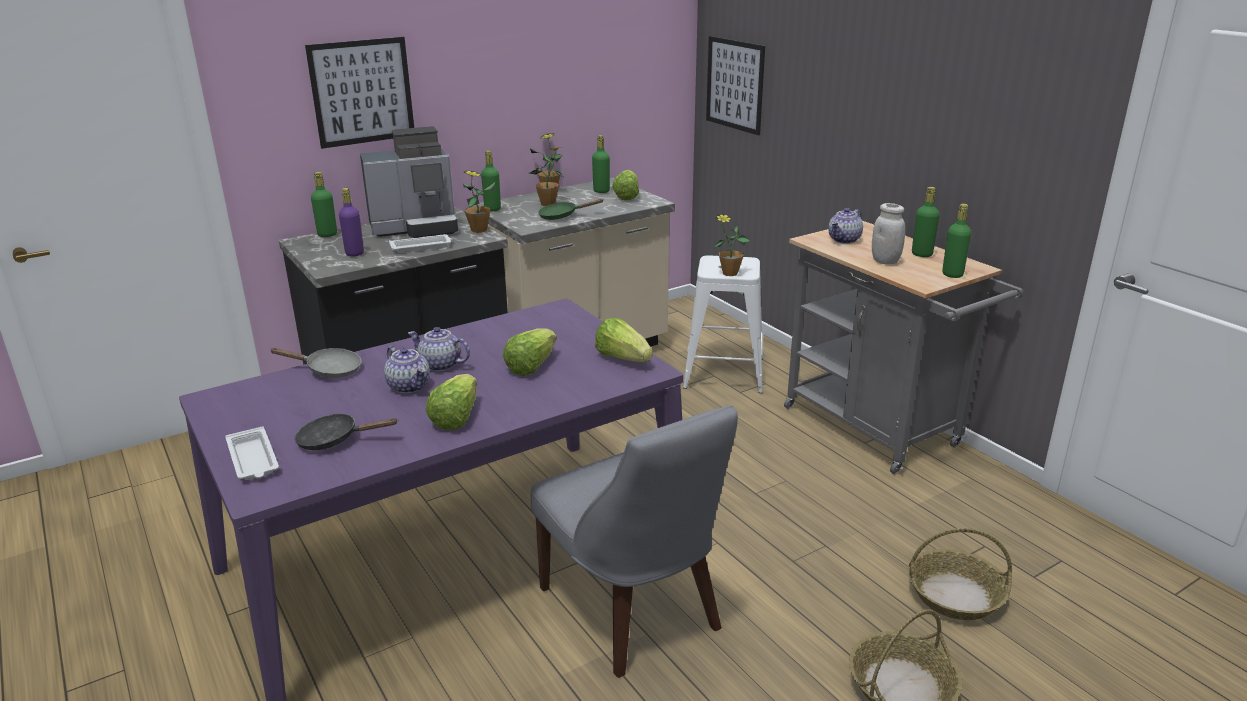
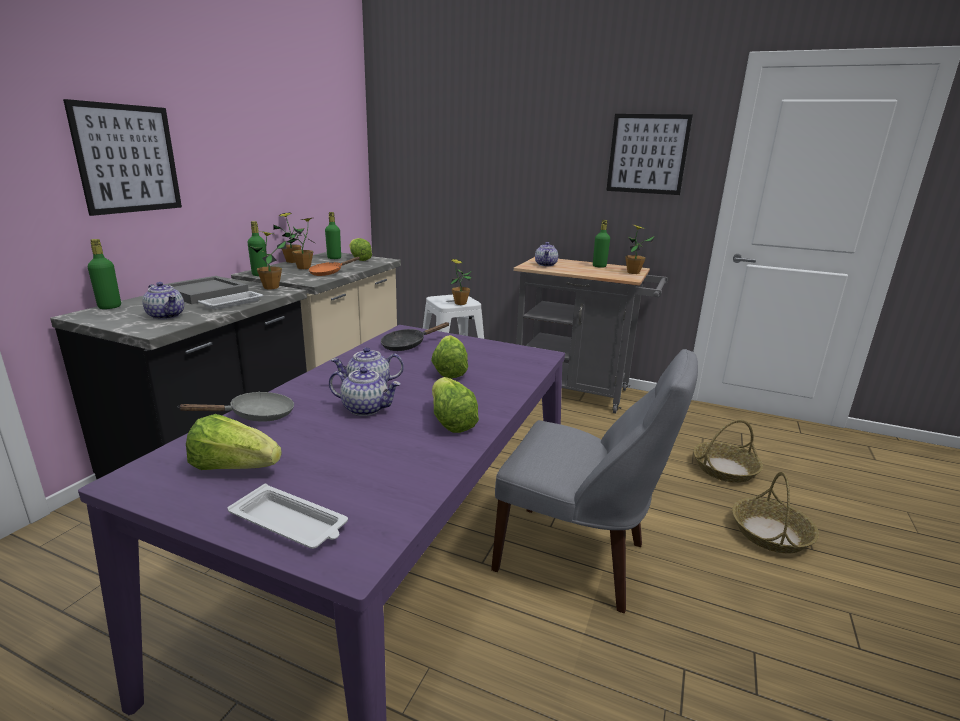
camera: 35 degrees left, 5 degrees down
(334, 440) = (361, 473): black frying pan -> black frying pan (407, 345)
(354, 253) = (166, 316): purple bottle -> teapot
(416, 228) = (205, 292): coffee machine -> grey tray
(562, 216) = (329, 273): green frying pan -> orange frying pan
(623, 358) = (508, 352): lettuce -> lettuce (234, 467)
(735, 84) = (410, 177): picture -> picture (647, 154)
(885, 261) = (588, 271): white jar -> none
(952, 274) = (633, 272): green bottle -> potted plant

